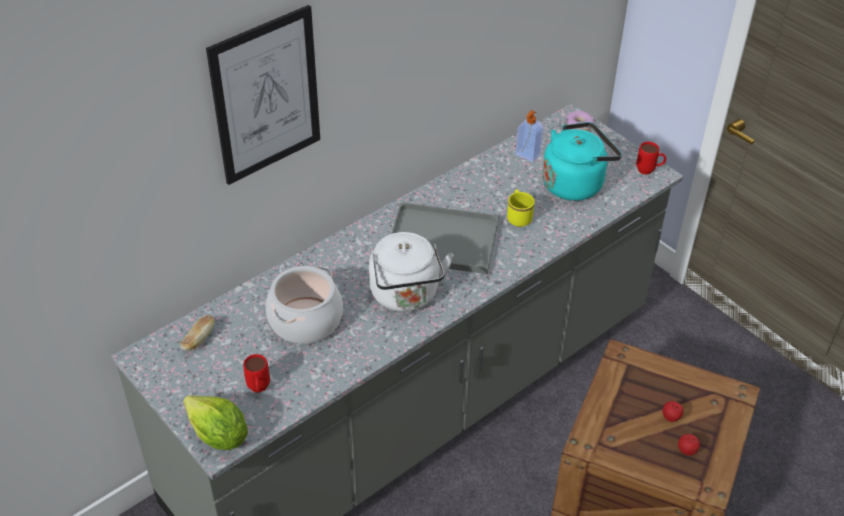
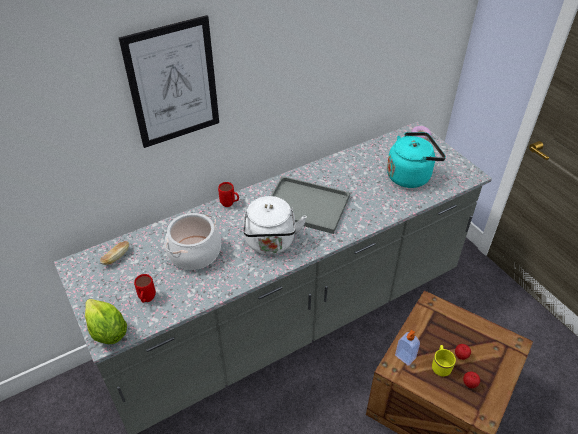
camera: 10 degrees right, 0 degrees up
(518, 216) = (365, 195): yellow mug -> yellow mug (440, 365)
(527, 155) = (379, 153): soap dispenser -> soap dispenser (404, 357)
(649, 171) = (466, 172): red mug -> red mug (230, 204)

